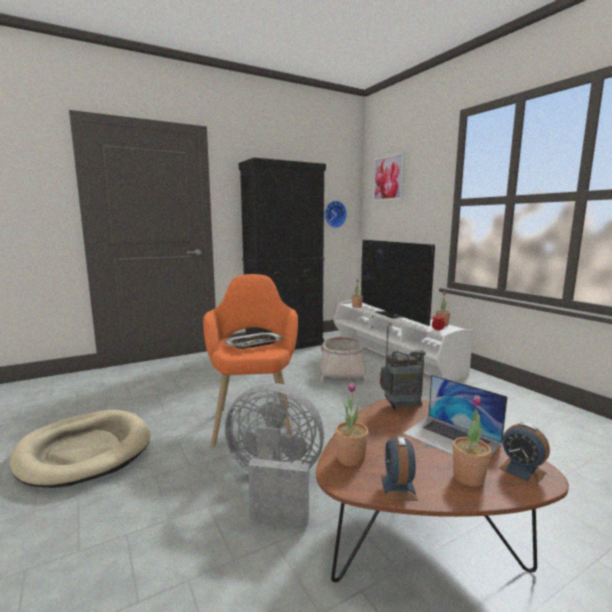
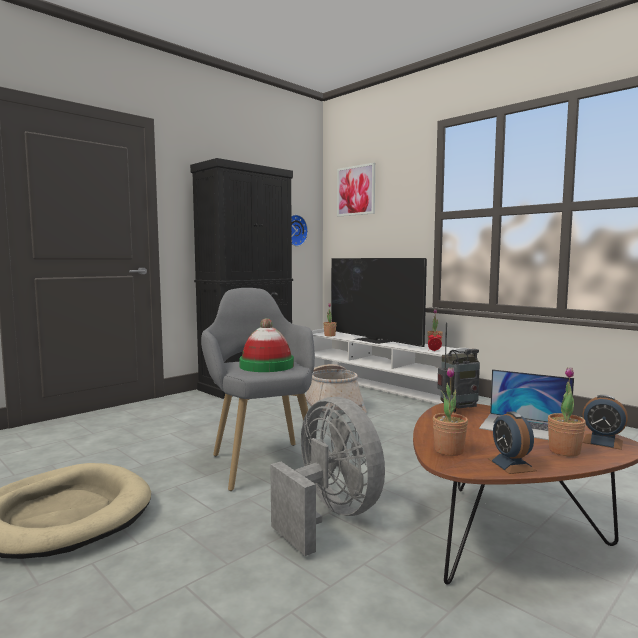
camera: 15 degrees left, 5 degrees down
(254, 345) = (266, 366): tray -> hat
(254, 418) = (261, 459): orange armchair -> grey armchair
(275, 486) = (329, 516): grey fan -> grey fan turned 60 degrees clockwise

